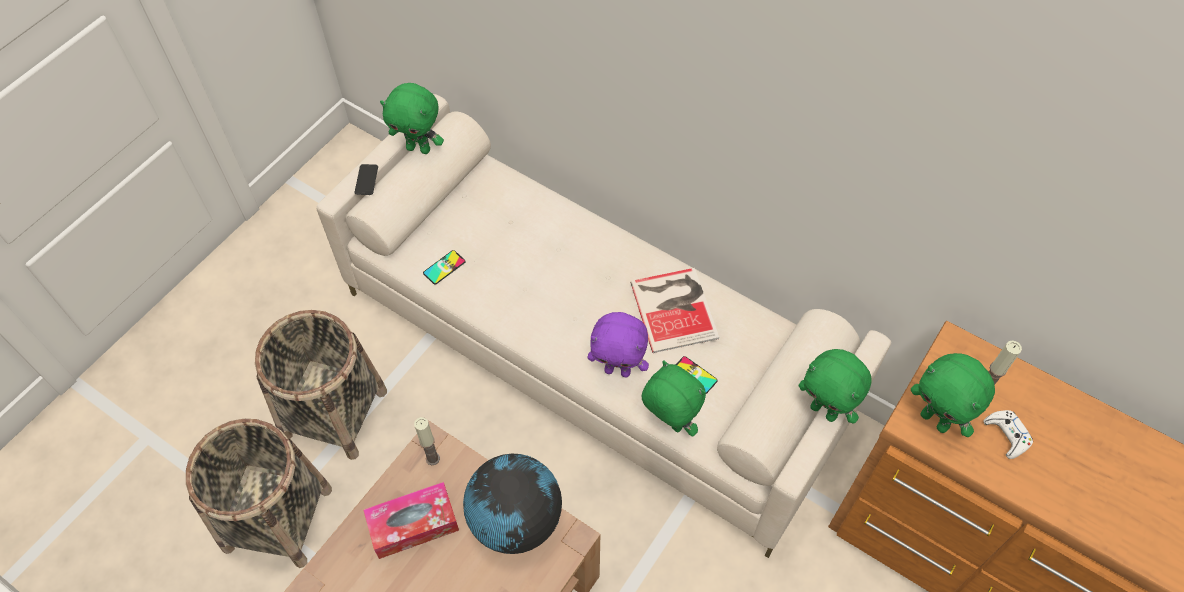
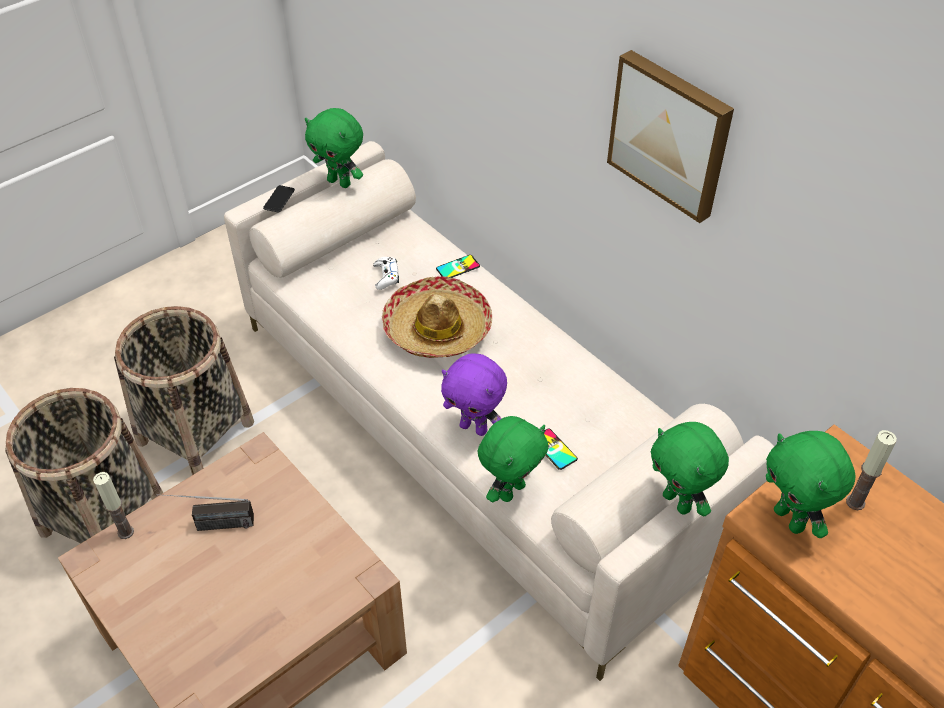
camera: 15 degrees right, 10 degrees down
(413, 525) = (210, 525): tissue box -> radio
(432, 458) = (254, 468): candle -> candle (125, 532)
(444, 267) = (332, 299): phone -> phone (457, 267)
(515, 520) = (315, 545): globe -> none
(553, 277) = (437, 329): none -> hat
(668, 423) = (511, 490): green plush toy -> green plush toy turned 75 degrees clockwise
(675, 307) = (555, 381): book -> none
(774, 97) = (671, 134): none -> picture
(1006, 435) = (872, 554): white game controller -> white game controller (386, 276)

